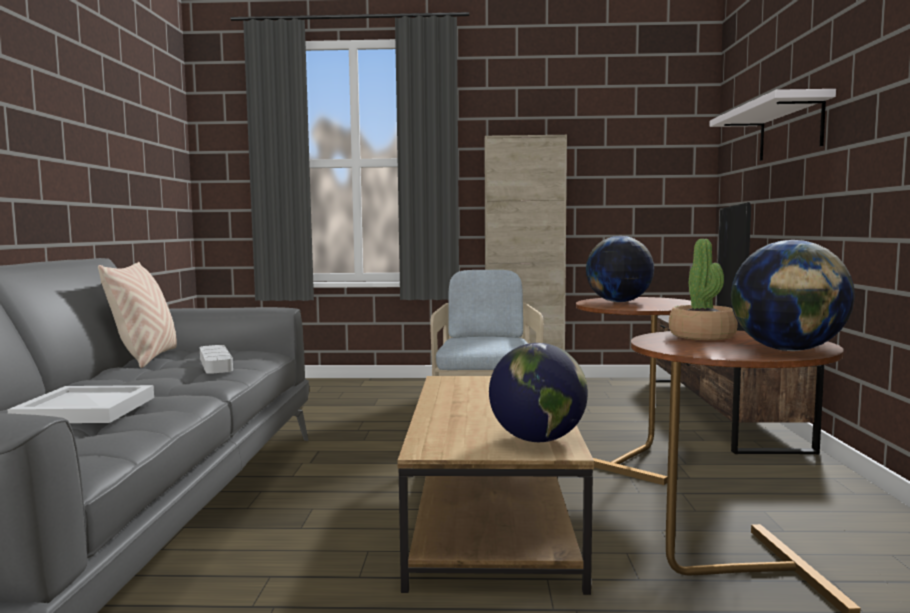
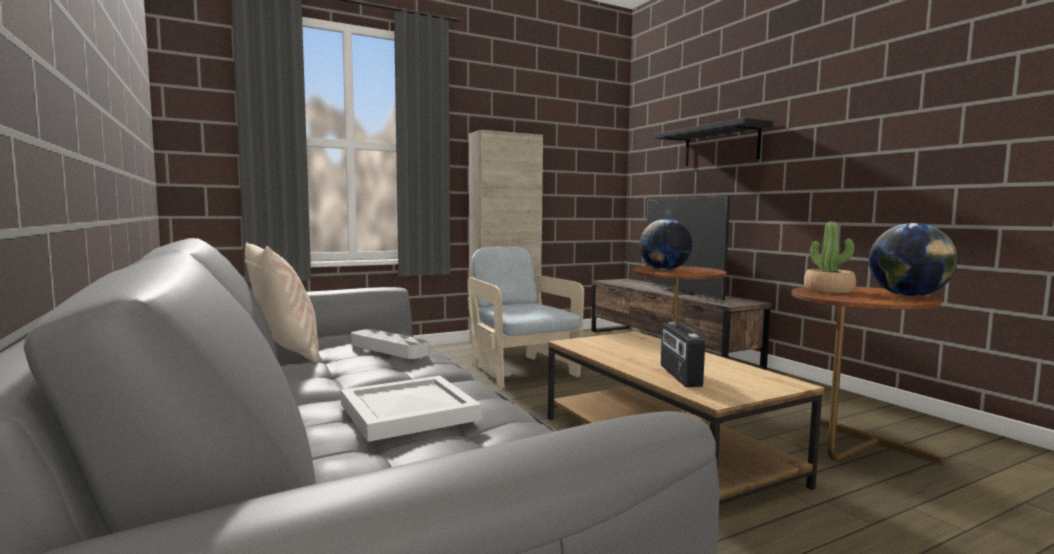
camera: 30 degrees left, 0 degrees up
(457, 424) = (679, 376): none -> radio
(537, 440) = (758, 379): globe -> none
(790, 130) = (721, 146): white shelf -> black shelf

